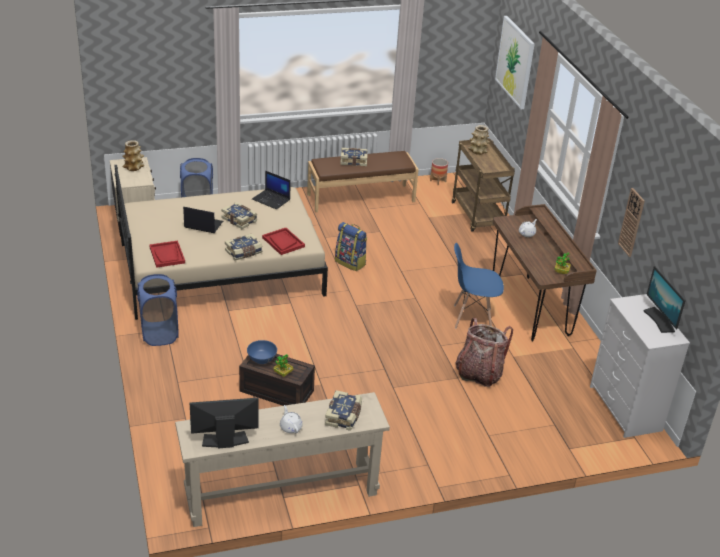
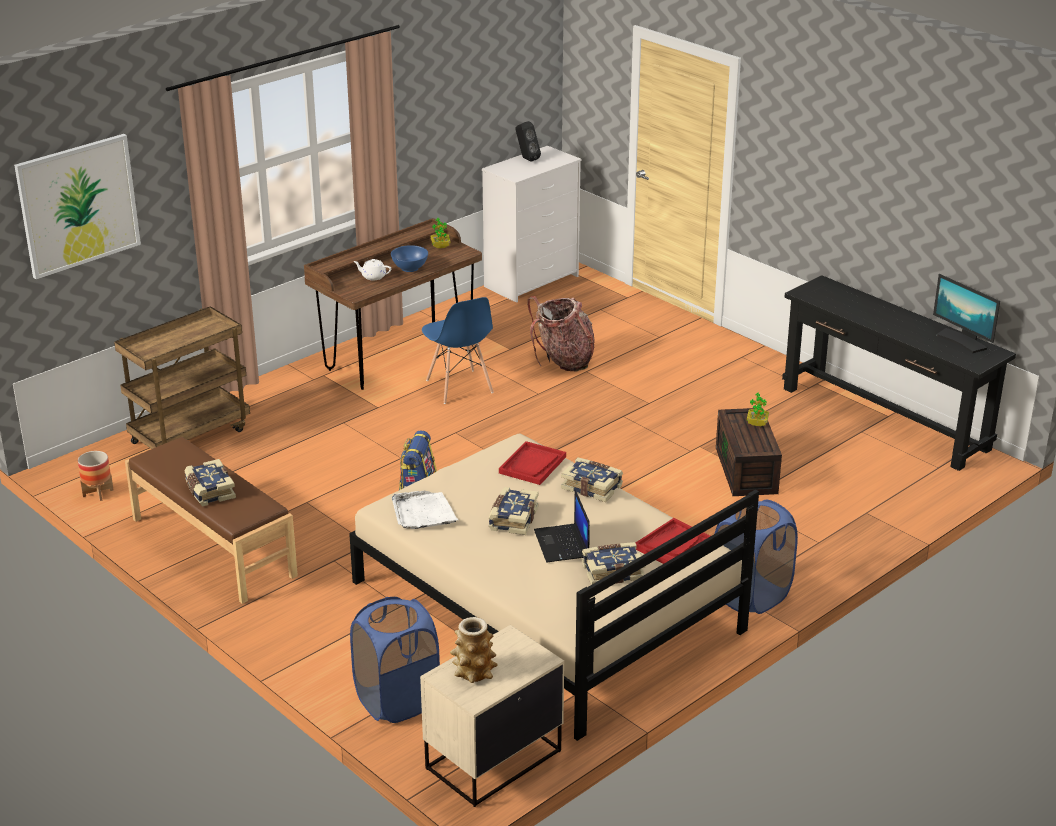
camera: 115 degrees left, 5 degrees down
(261, 359) = (752, 444): blue bowl -> blue bowl (410, 268)
(271, 199) = (423, 513): laptop -> white tray
(281, 493) = (884, 418): beige console table -> black console table
(290, 427) = (894, 317): white teapot -> none
(344, 416) = (840, 297): book -> book (612, 571)
(478, 151) = (156, 350): vase -> none
(631, 222) = (423, 136): wall clock -> none
(660, 320) = (526, 159): monitor -> black speaker

